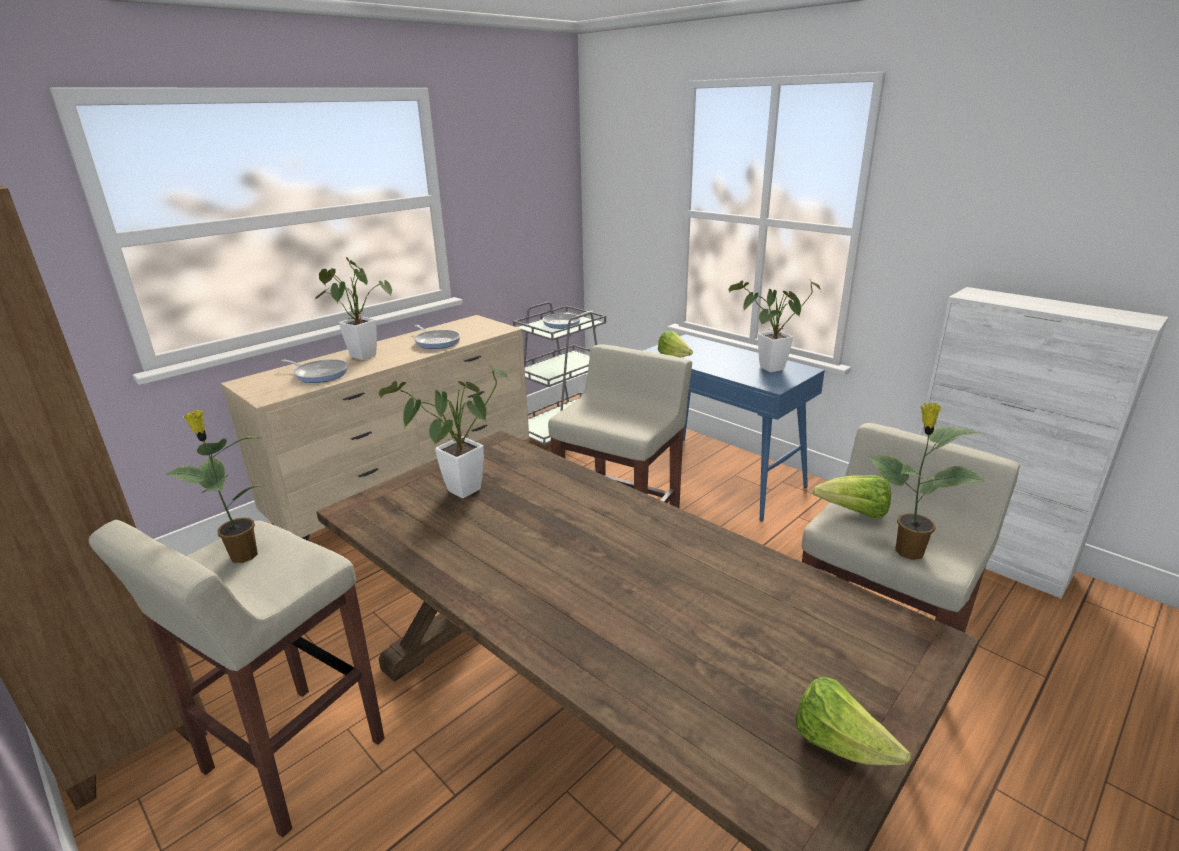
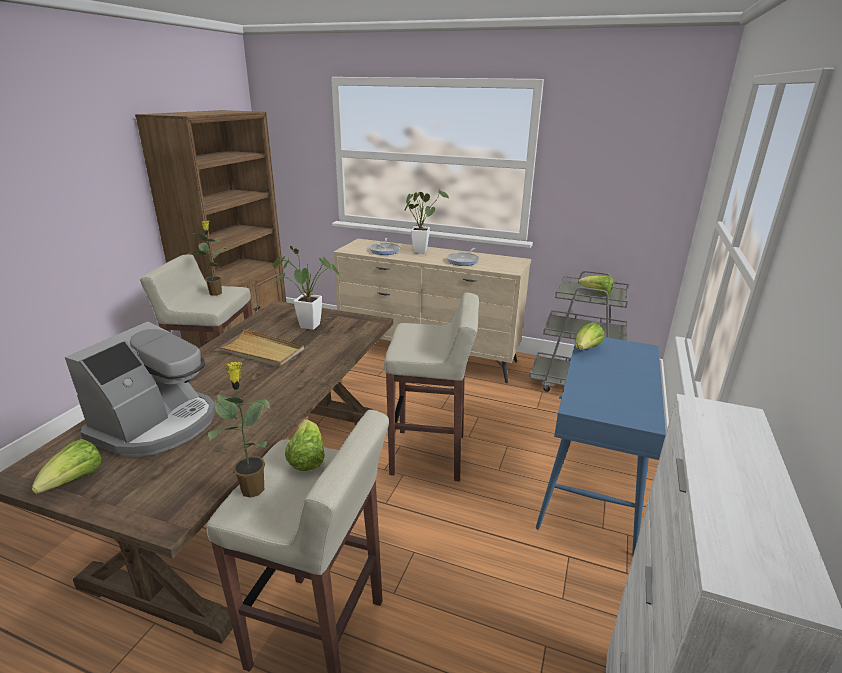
camera: 65 degrees right, 0 degrees up
(515, 541) = (261, 351): none -> beige tray
(564, 323) = (596, 293): frying pan -> lettuce
(701, 654) = (157, 425): none -> coffee machine
(767, 369) = (617, 398): potted plant -> none

